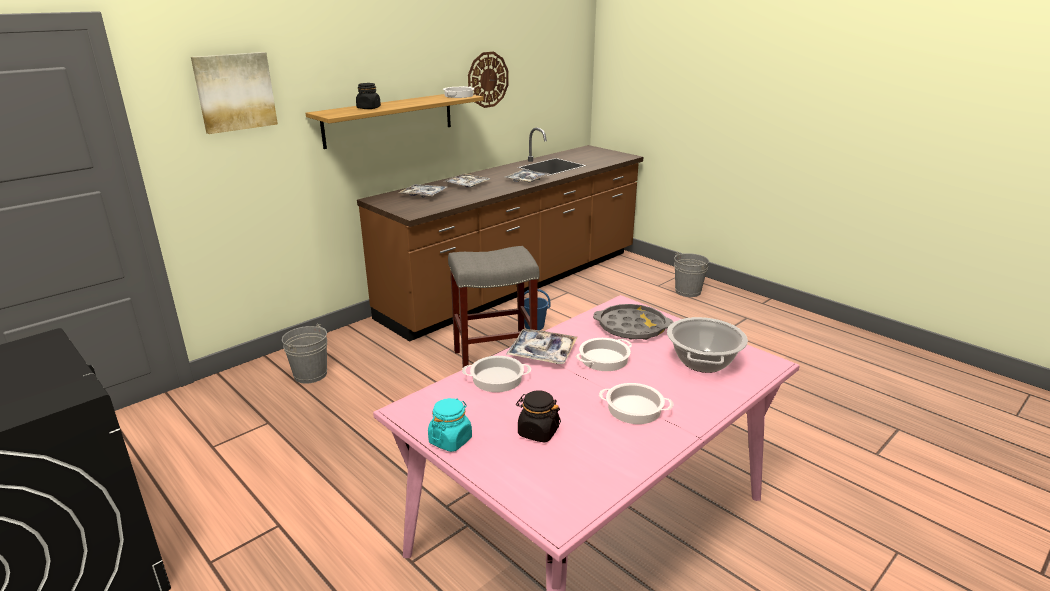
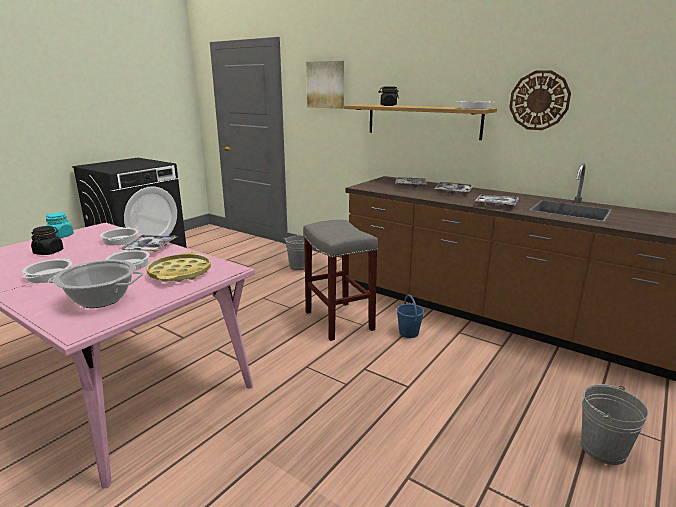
camera: 80 degrees right, 5 degrees down
(632, 327) = (180, 273): grey tray -> yellow tray

